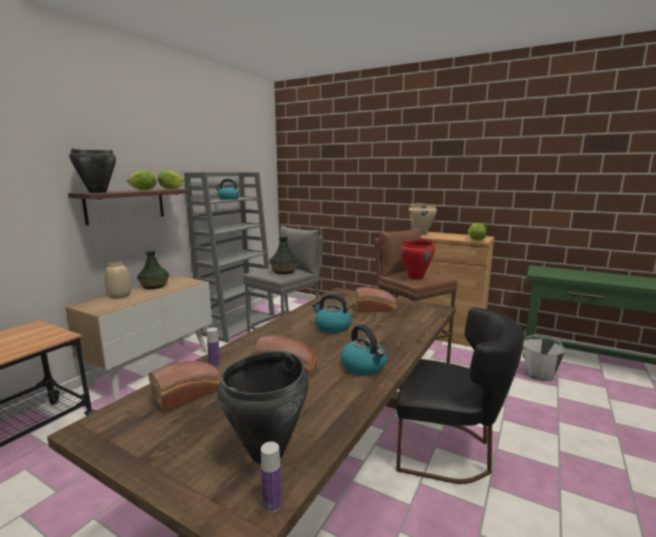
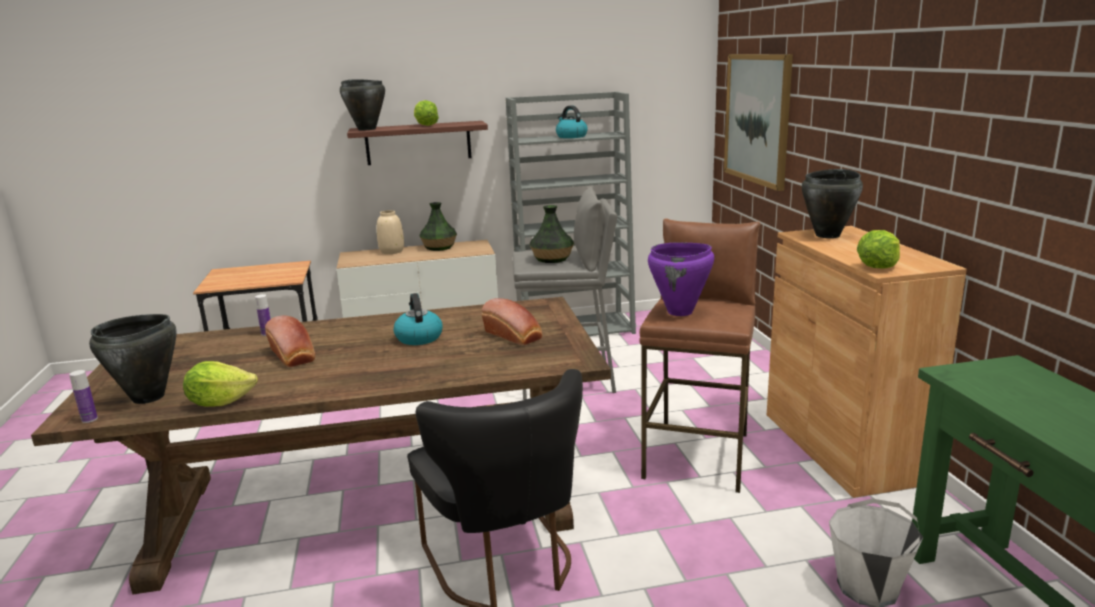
camera: 50 degrees right, 5 degrees up
(171, 189) = (466, 123): lettuce -> lettuce (220, 402)
(190, 394) = (209, 347): bread -> none
(323, 187) = (757, 118): none -> picture
(364, 367) = (332, 380): kettle -> none
(416, 278) = (680, 312): red cooking pot -> purple cooking pot
(421, 234) = (828, 235): beige cooking pot -> black cooking pot

